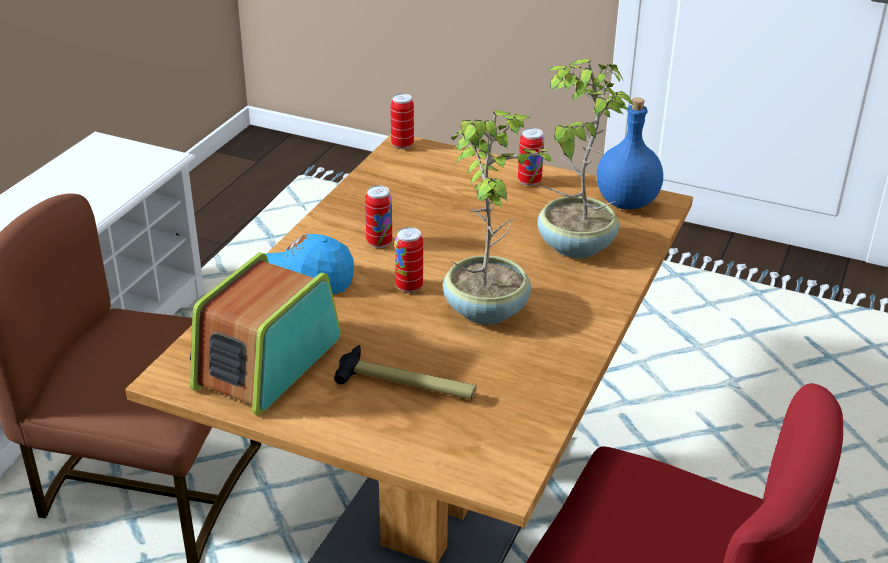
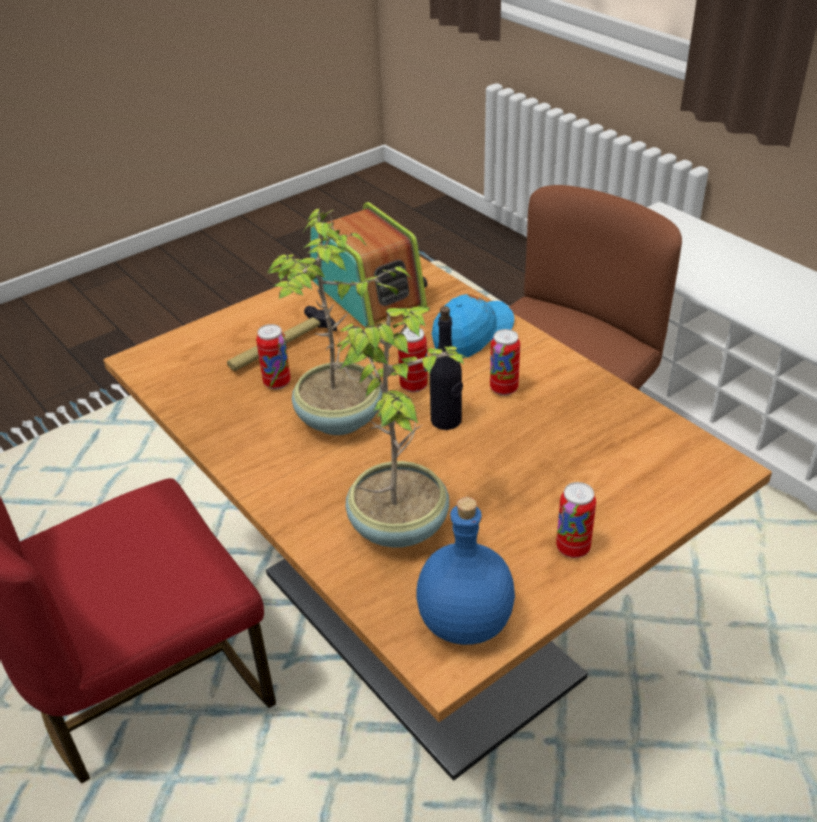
camera: 120 degrees right, 5 degrees up
(402, 145) = (727, 467): can -> can (277, 383)
(443, 258) = (446, 420): none -> black bottle

